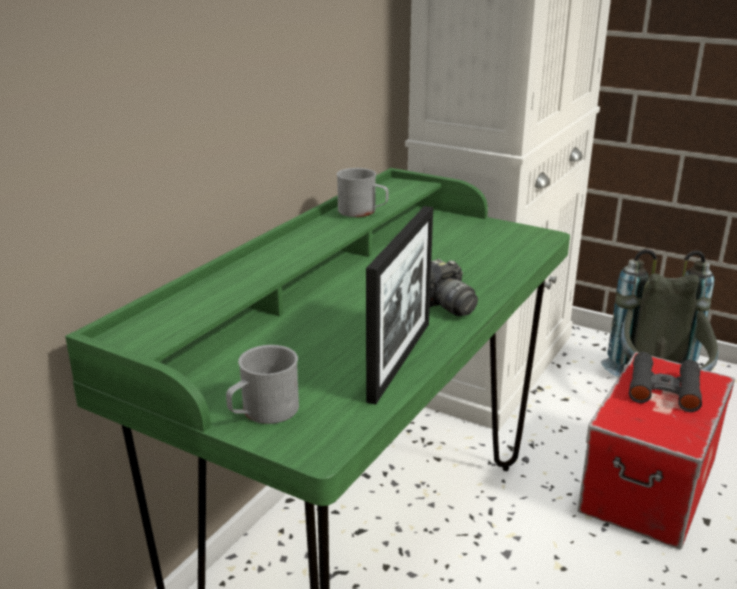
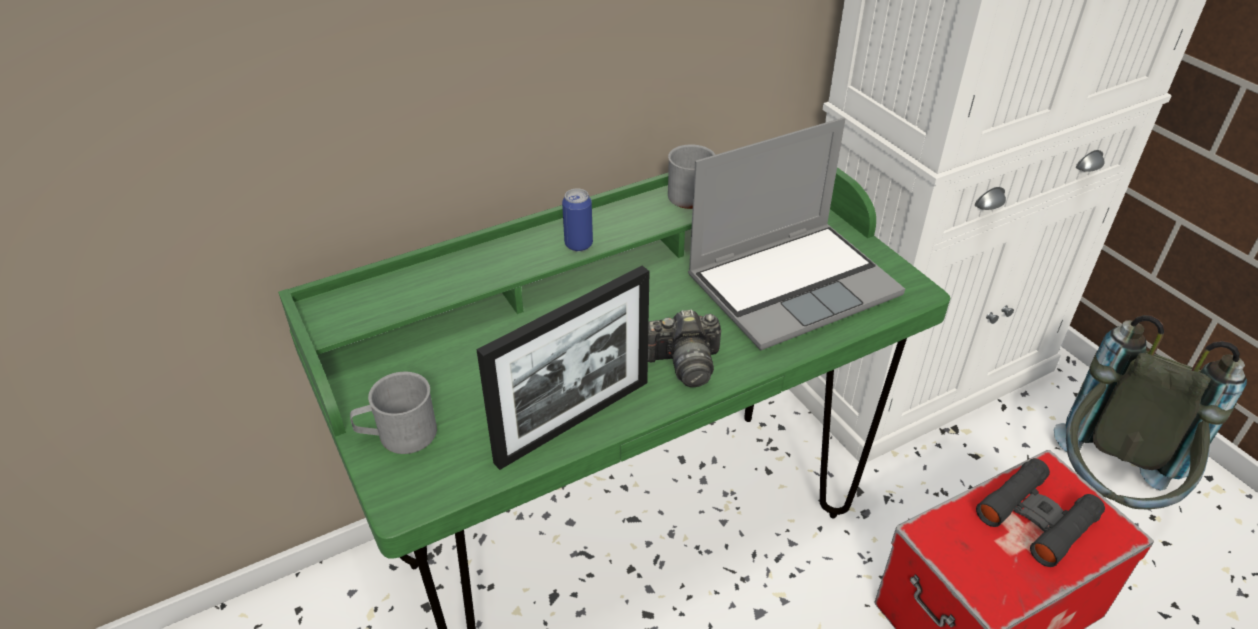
camera: 30 degrees right, 15 degrees up
(304, 251) = (578, 244): none -> can
(466, 250) = (793, 285): none -> laptop

